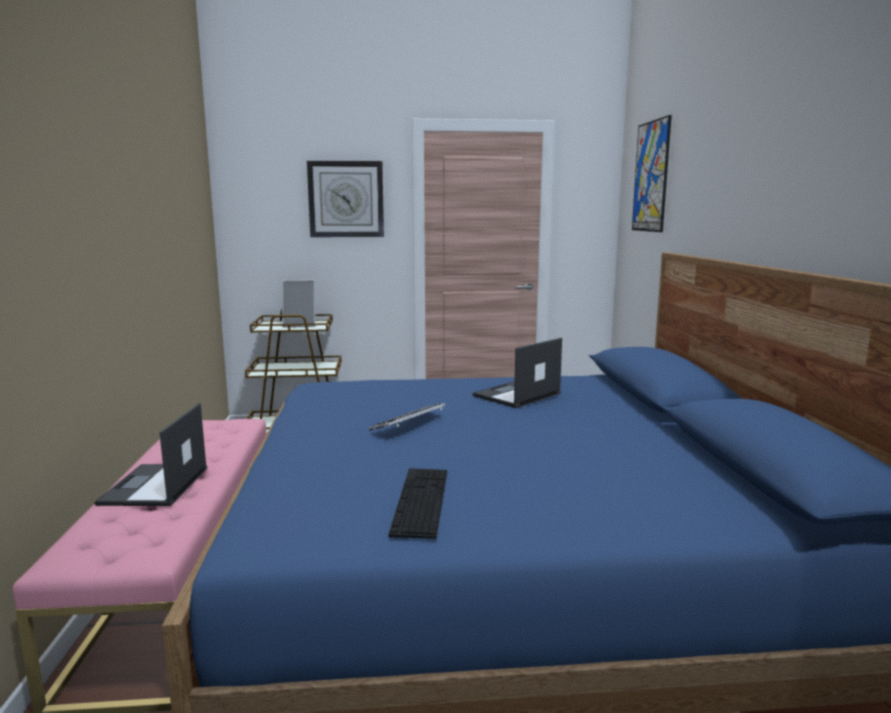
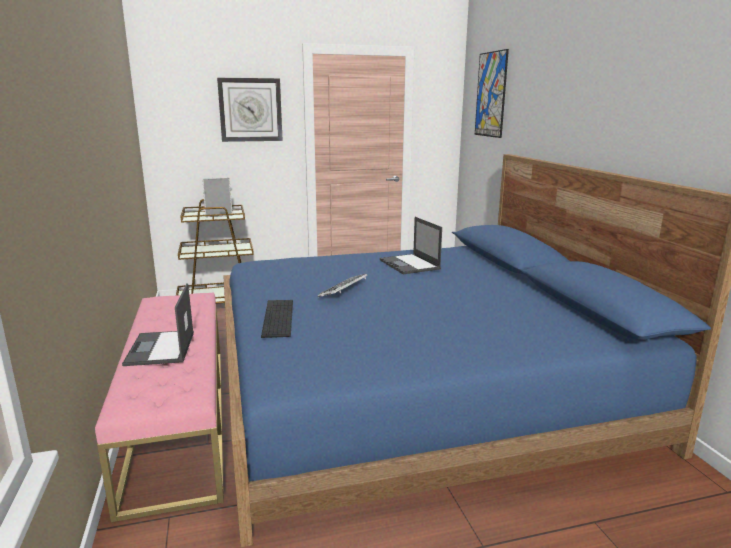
camera: 10 degrees left, 5 degrees up
(421, 500) = (381, 344): keyboard -> keyboard (278, 318)
(516, 395) = (410, 264): laptop -> laptop turned 60 degrees counterclockwise

